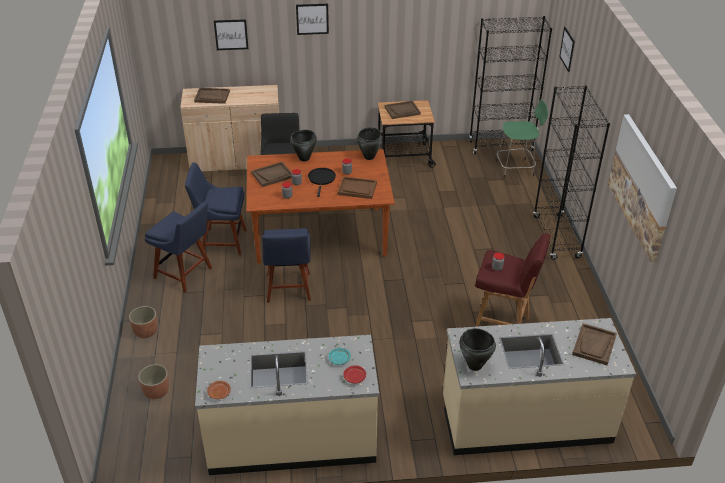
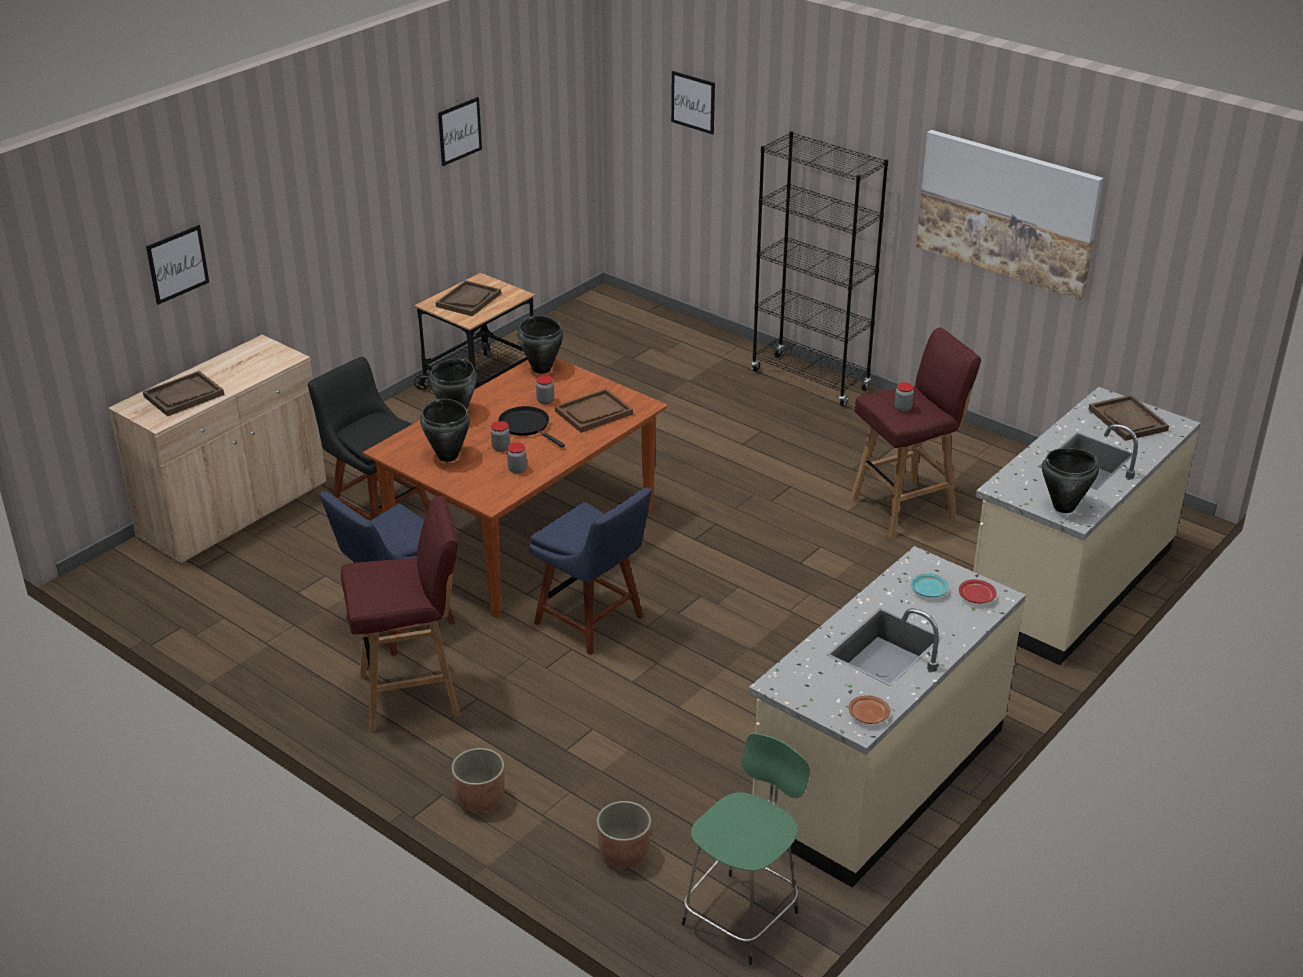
camera: 45 degrees left, 5 degrees down
(185, 274) = (412, 695): blue chair -> red stool
(272, 175) = (448, 456): brown tray -> black cooking pot
(312, 19) = (300, 187): picture -> picture (459, 131)
(501, 146) = (587, 310): black bookcase -> none
(516, 168) = (646, 327): green stool -> green stool (742, 915)

